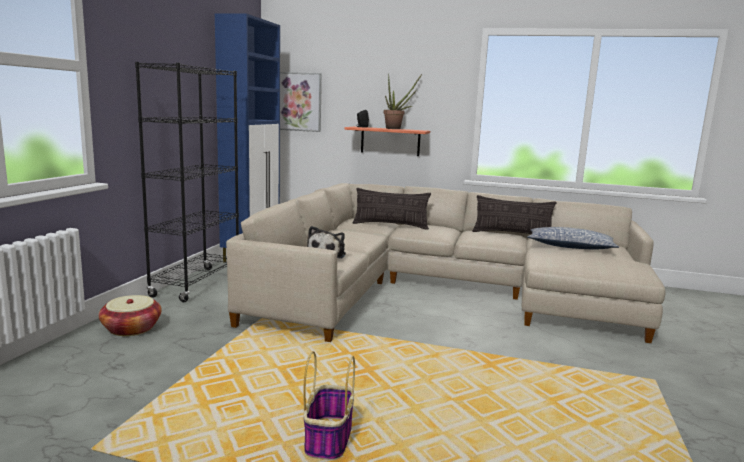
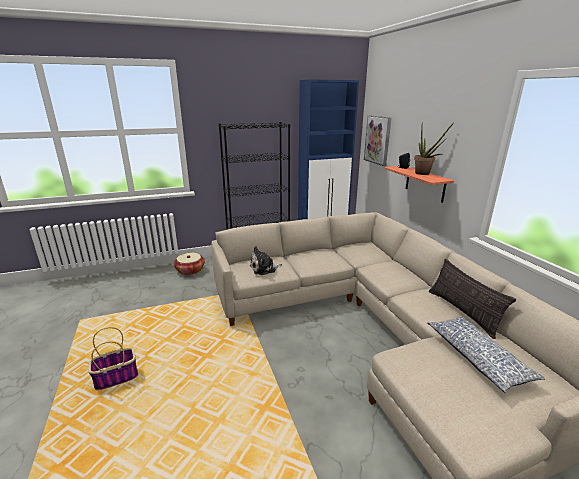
camera: 55 degrees right, 10 degrees up
(390, 225) = (373, 259): pillow -> none

